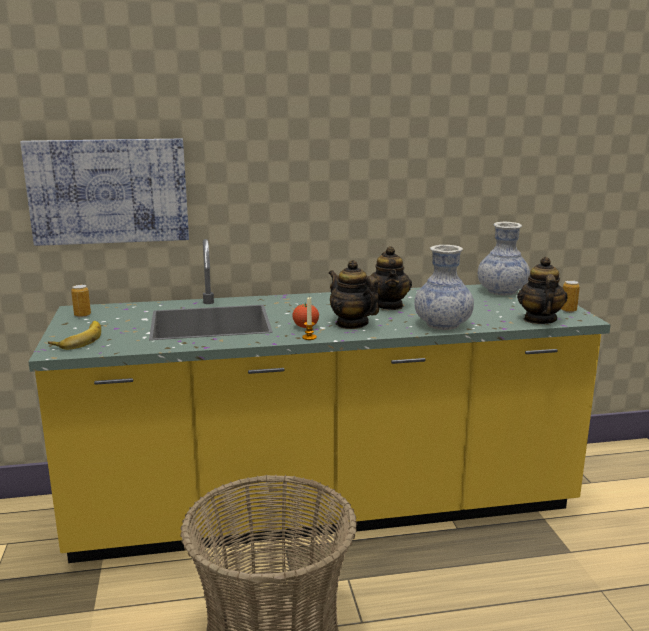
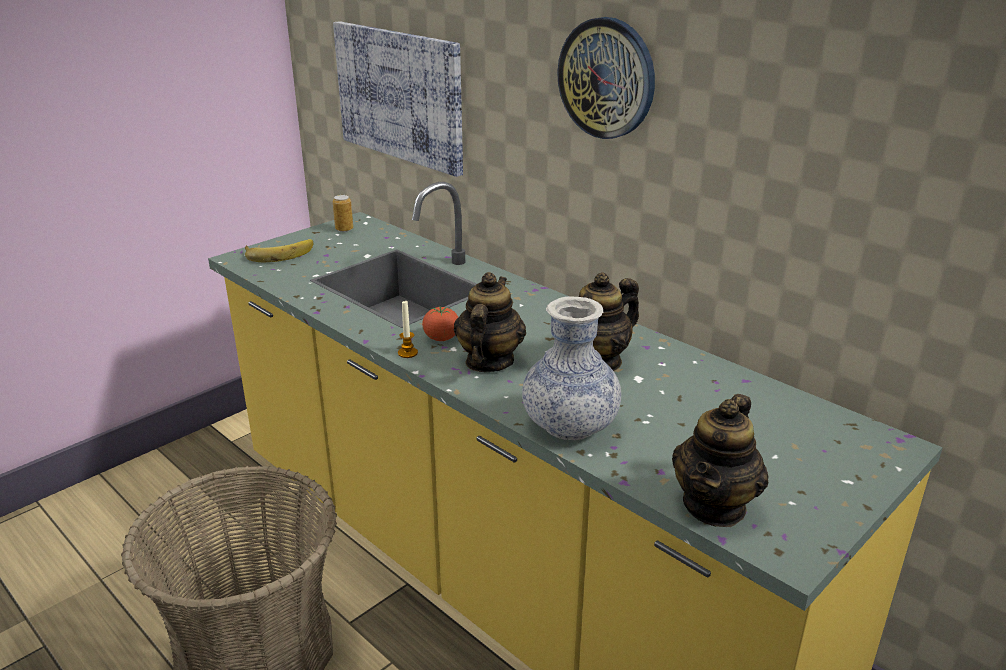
camera: 55 degrees right, 10 degrees up
(320, 142) = (607, 78): none -> wall clock
(502, 291) = (814, 429): vase -> none
(539, 320) = (715, 506): teapot -> teapot turned 150 degrees clockwise
(568, 310) = (815, 525): can -> none

